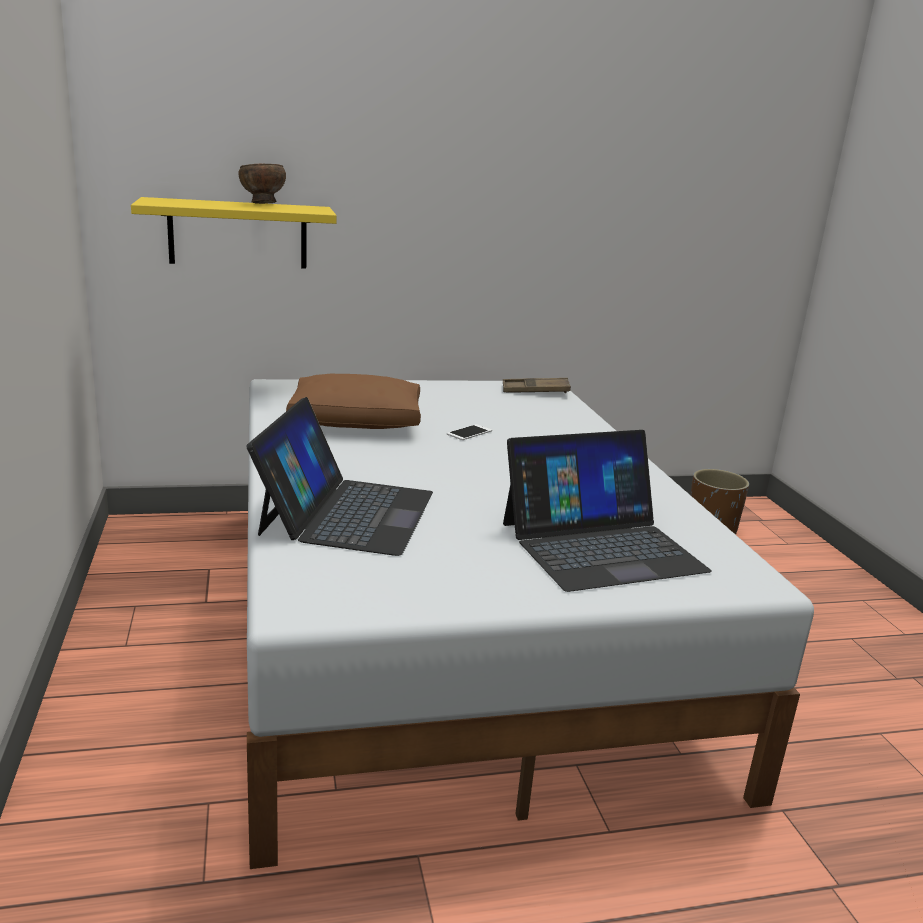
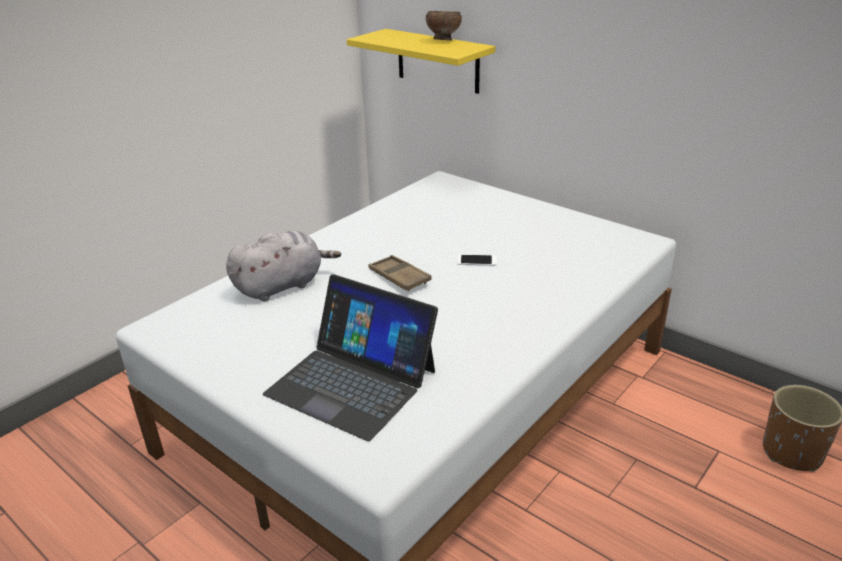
camera: 55 degrees right, 10 degrees up
(347, 512) = (282, 285): laptop -> grey plush toy
(357, 421) = (426, 224): brown pillow -> none
(535, 391) = (622, 242): brown tray -> brown tray (399, 277)

